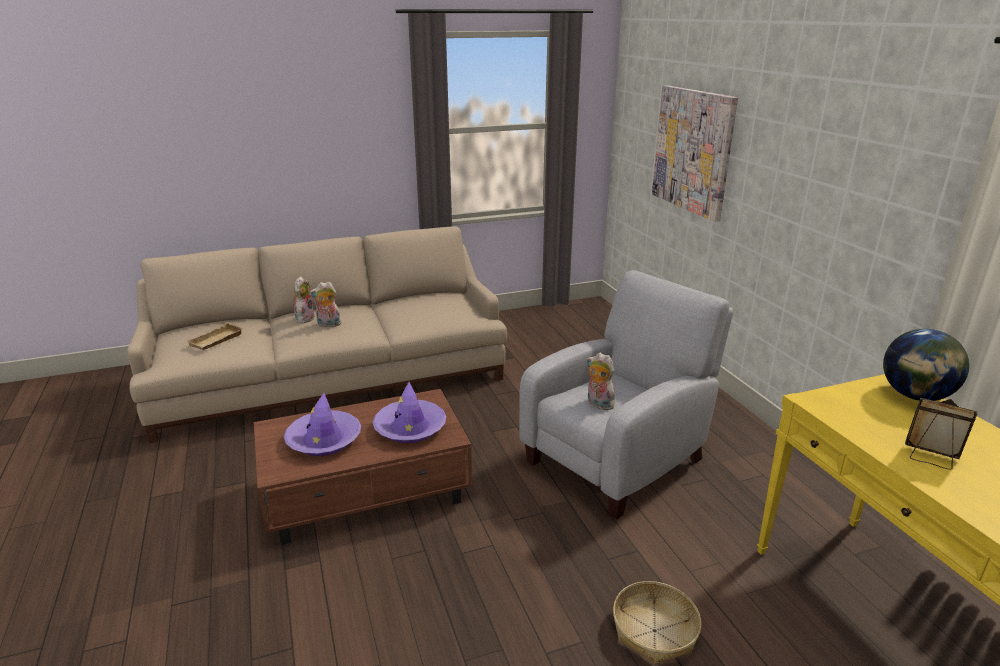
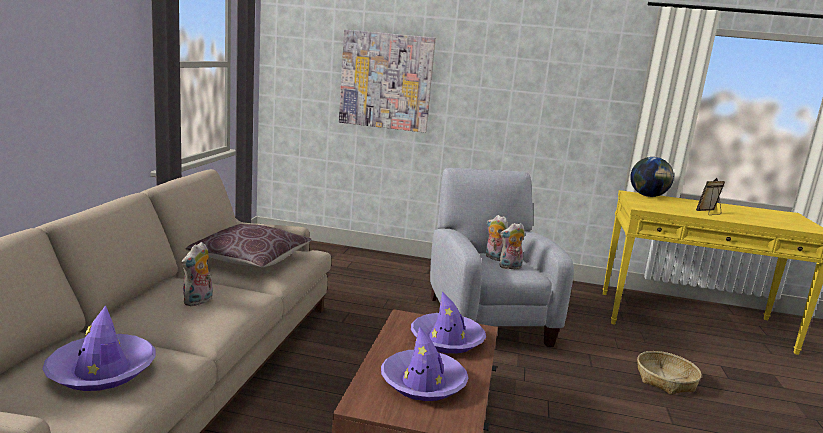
camera: 60 degrees left, 10 degrees down
(217, 341) = (102, 371): beige tray -> purple hat
(304, 318) = (149, 308): plush toy -> plush toy (494, 258)
(423, 309) = (251, 259): none -> brown pillow

